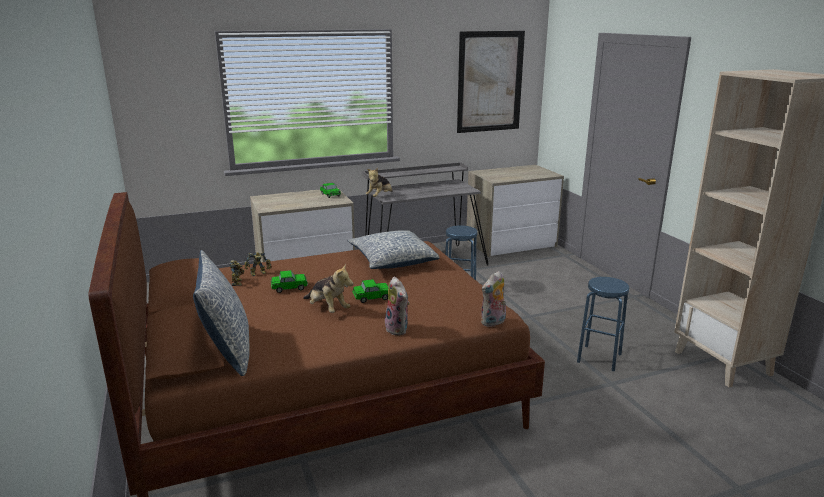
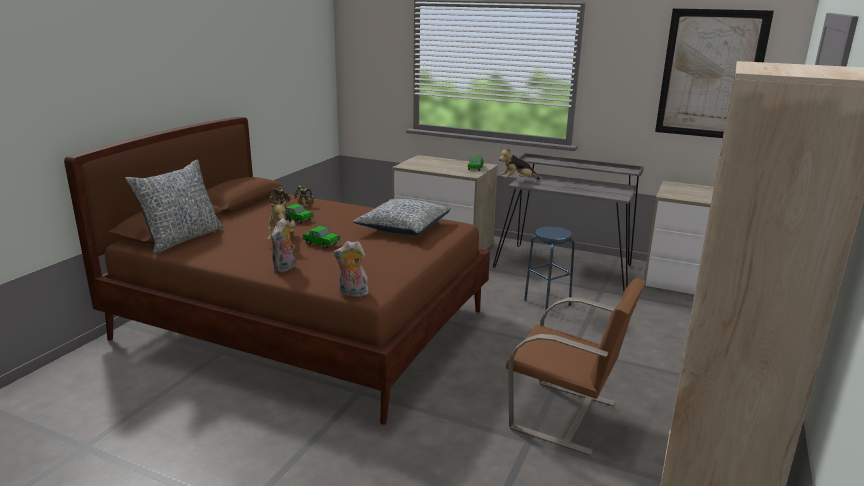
camera: 45 degrees right, 0 degrees up
(599, 358) = (565, 416): blue stool -> brown chair

